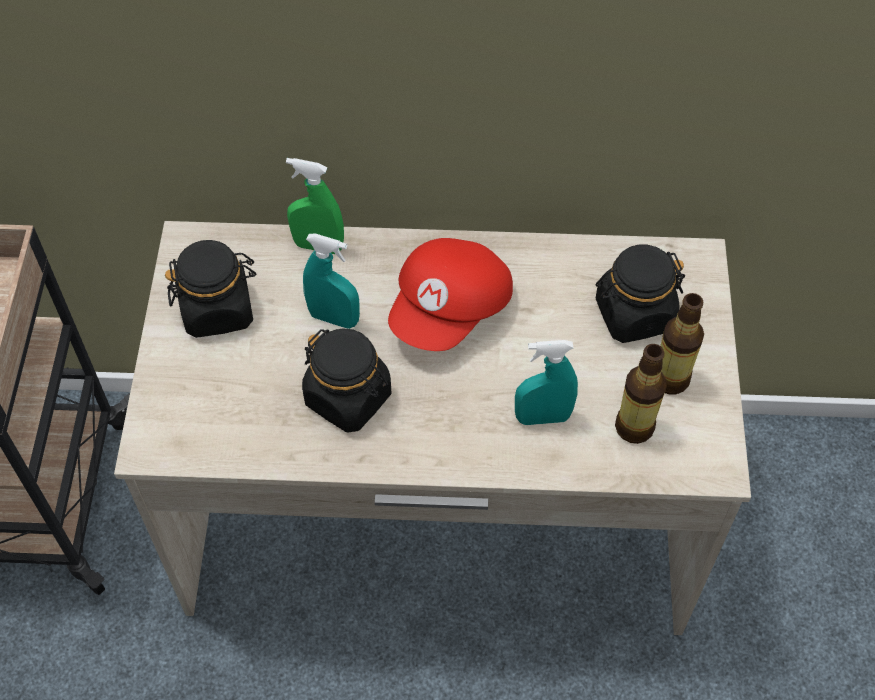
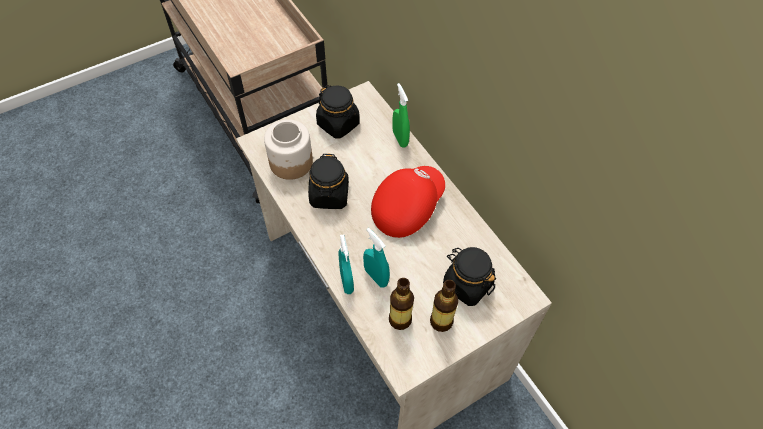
camera: 55 degrees right, 0 degrees up
(237, 418) = (290, 162): none -> jar
(334, 318) = (366, 166): turquoise spray bottle -> turquoise spray bottle (346, 282)
(451, 310) = (406, 207): red cap -> red cap turned 135 degrees clockwise

